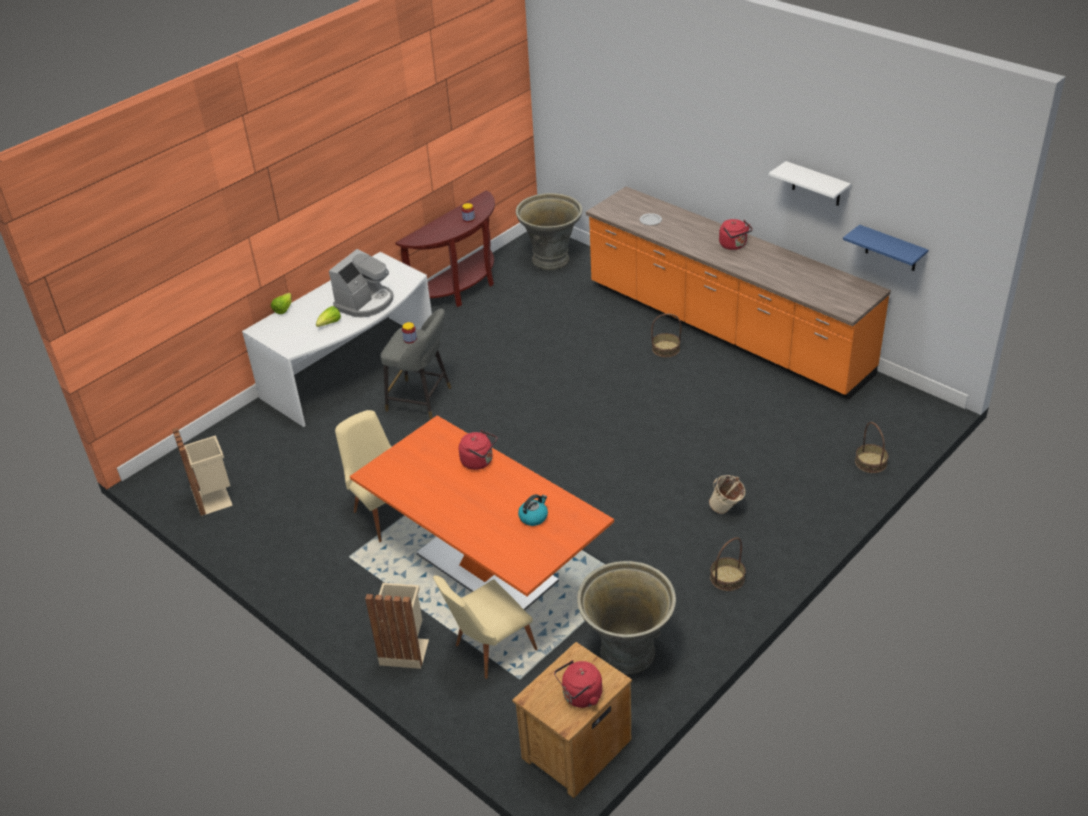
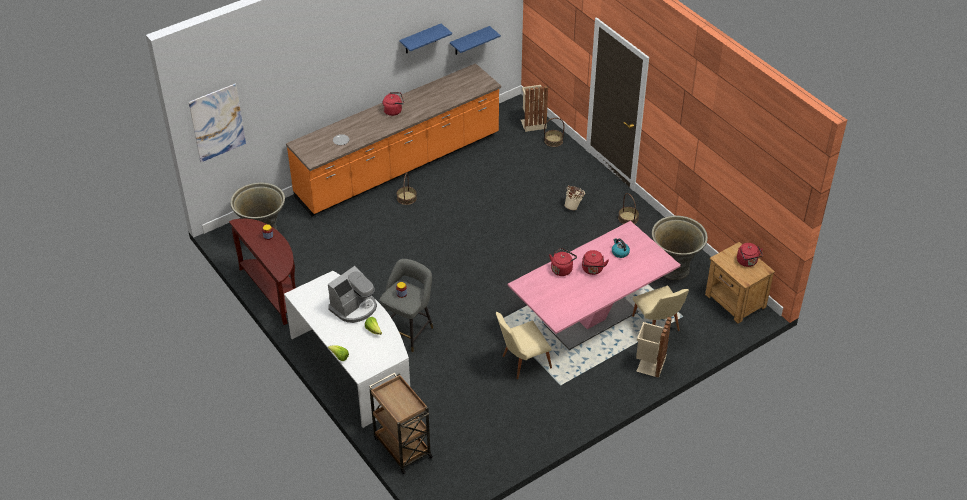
camera: 80 degrees left, 5 degrees up
(214, 498) = (475, 458): beige trash can -> beige trash can (532, 123)
(231, 434) = (402, 447): none -> brown cart
(365, 302) = (354, 308): coffee machine -> coffee machine turned 90 degrees clockwise
(485, 493) = (592, 270): none -> red kettle
(486, 568) = (591, 318): orange dining table -> pink dining table
(562, 96) = (217, 123): none -> picture
(816, 184) = (420, 39): white shelf -> blue shelf

